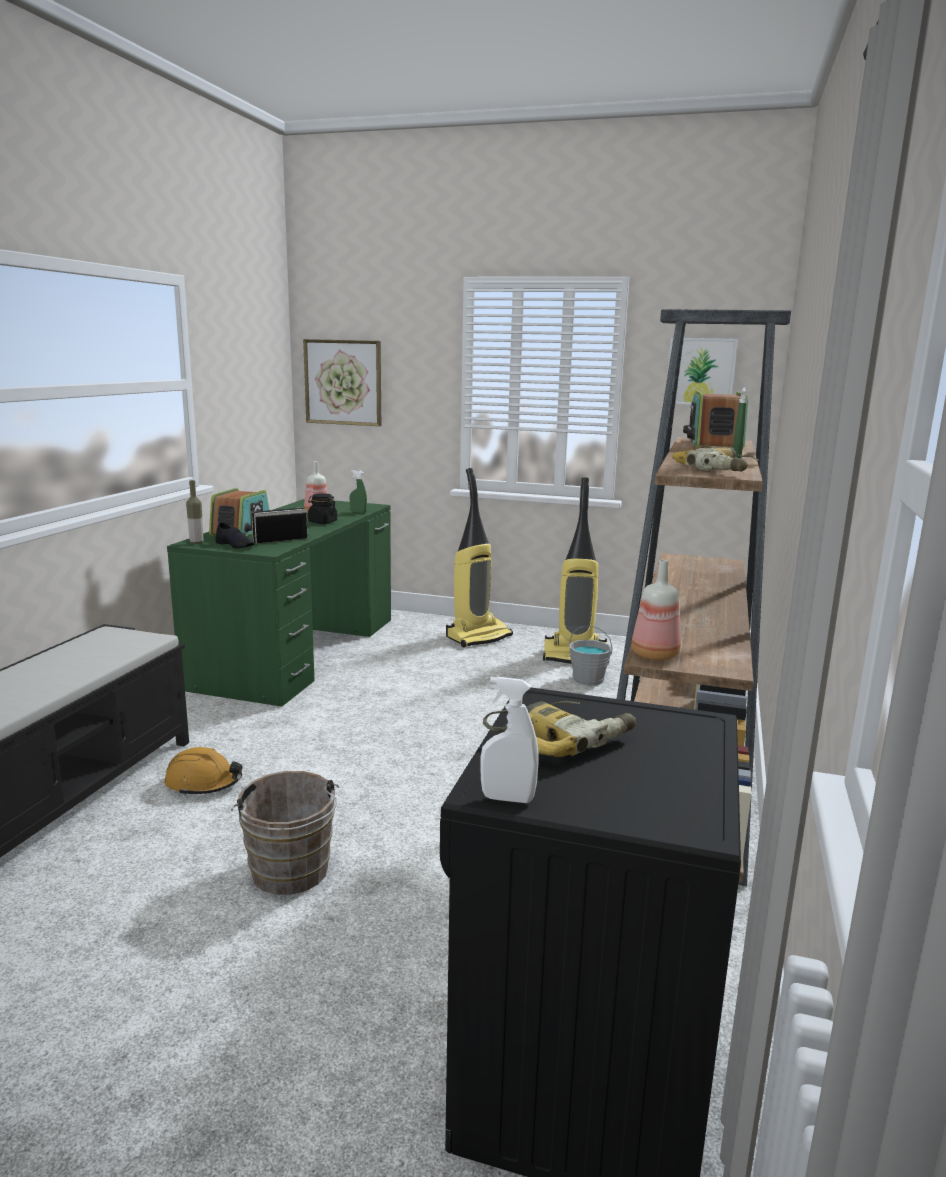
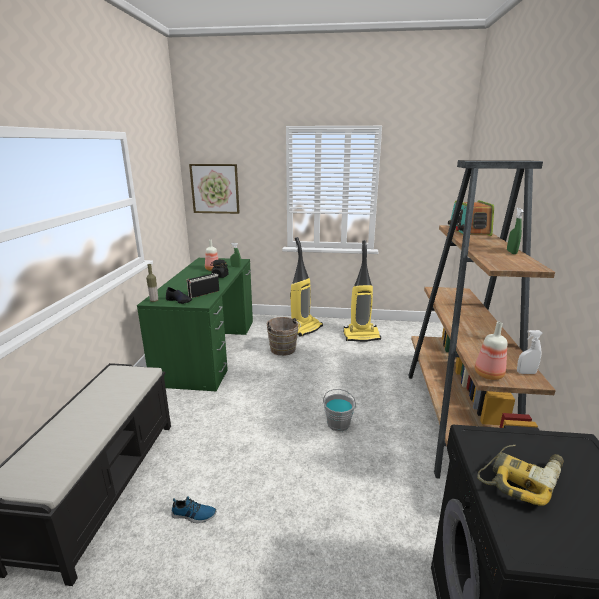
camera: 10 degrees left, 5 degrees up
(173, 850) = (193, 515): none -> shoe
(203, 783) = (192, 457): orange hard hat -> none
(242, 530) = (176, 287): radio -> none
(290, 875) = (274, 523): brown bucket -> brown bucket (284, 350)
(507, 798) = (543, 555): white spray bottle -> white spray bottle (526, 373)
(588, 679) = (375, 351): grey bucket -> grey bucket (338, 424)
(700, 371) = (421, 178): picture -> none
(717, 469) = (513, 260): power drill -> none

